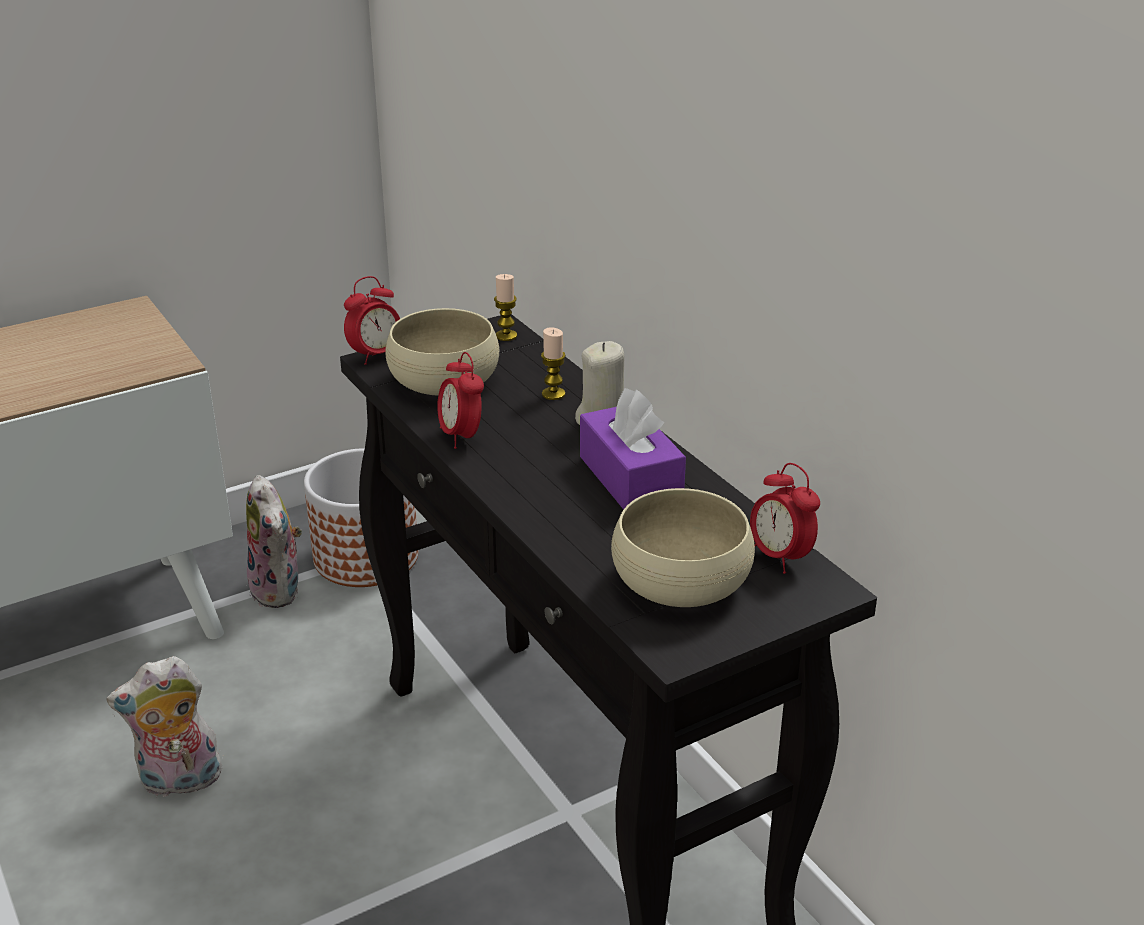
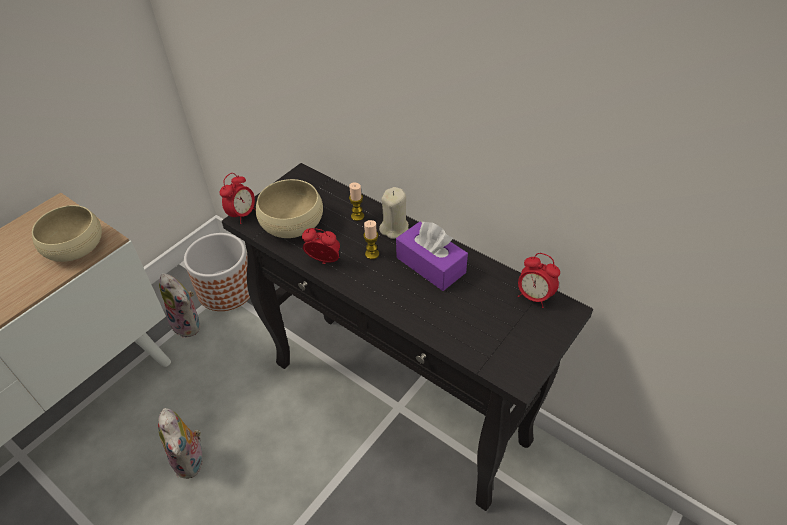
camera: 20 degrees left, 15 degrees up
(179, 782) = (191, 460): plush toy -> plush toy turned 75 degrees counterclockwise
(461, 436) = (324, 262): alarm clock -> alarm clock turned 150 degrees clockwise
(506, 336) = (308, 180): candle -> candle (372, 254)
(681, 581) = (495, 329): beige bowl -> beige bowl (75, 246)

